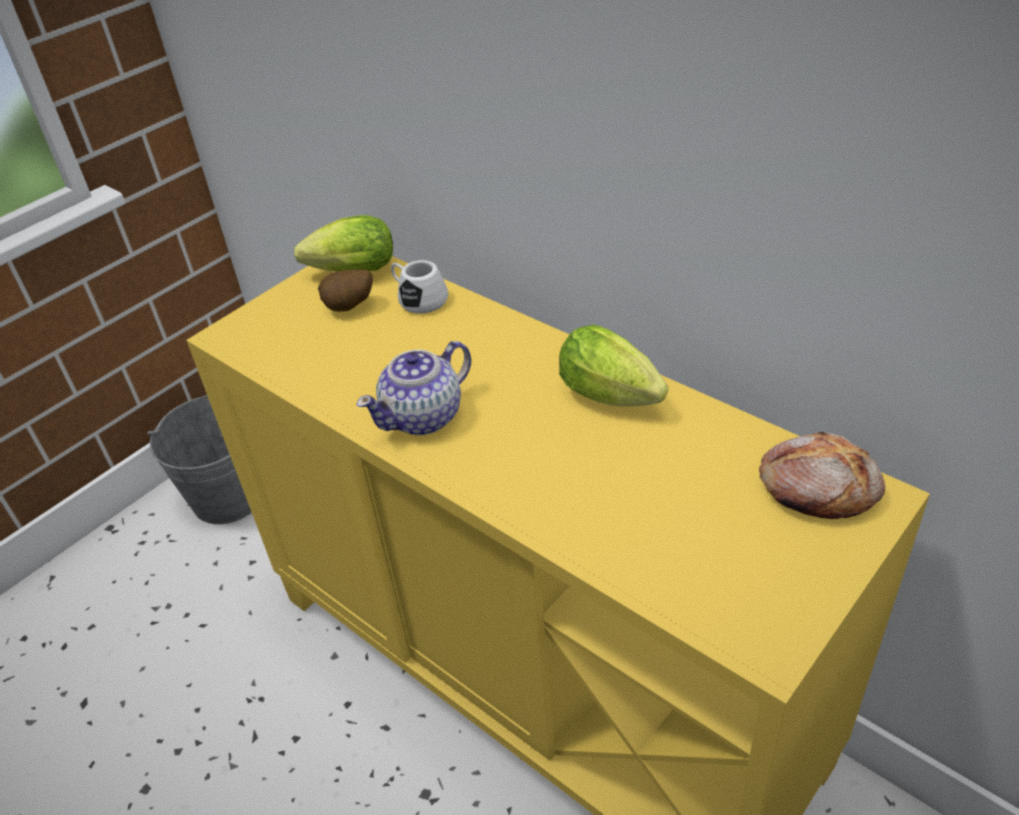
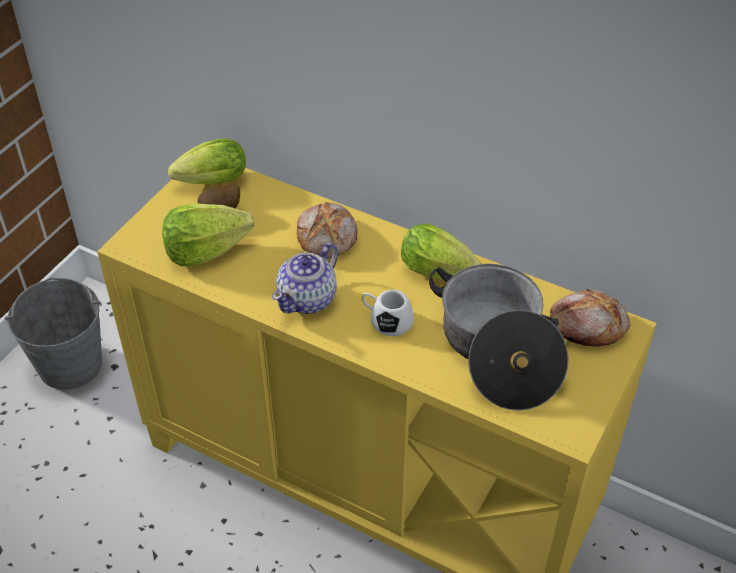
camera: 15 degrees left, 5 degrees up
(315, 348) = (205, 251): none -> lettuce
(418, 299) = (273, 202): white mug -> white mug (386, 320)
(474, 343) = (328, 237): none -> bread
(671, 511) = (497, 351): none -> cooking pot

